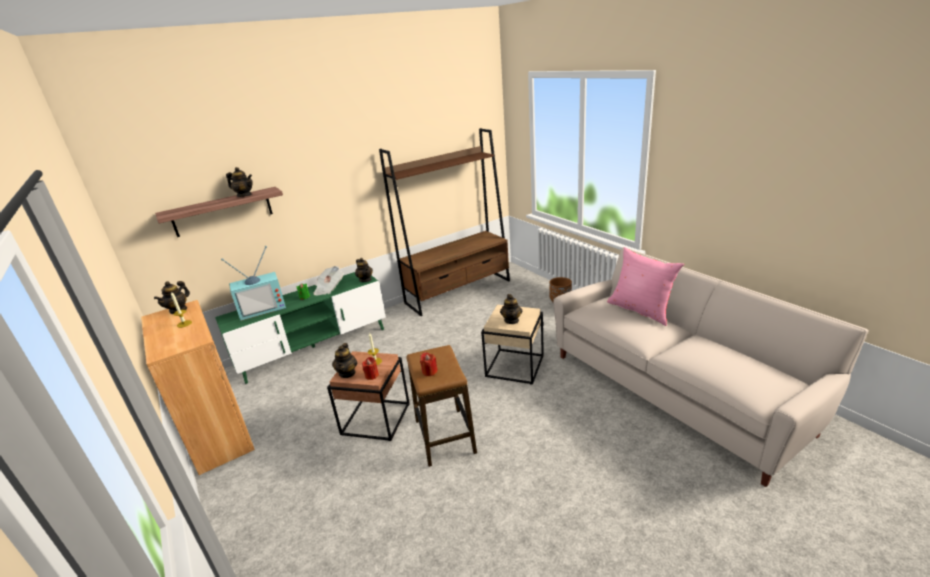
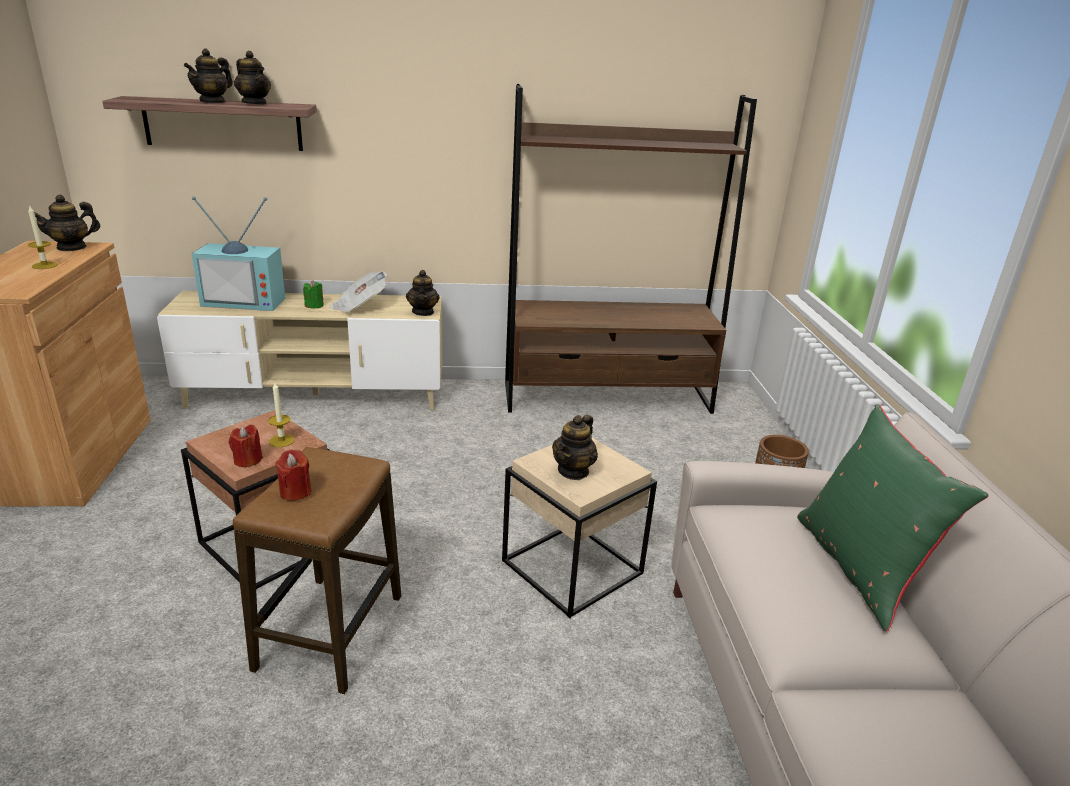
camera: 25 degrees right, 0 degrees up
(313, 347) = (315, 395): green tv stand -> beige tv stand
(347, 373) = (223, 440): teapot -> teapot (213, 101)
(640, 310) = (860, 568): pink pillow -> green pillow

